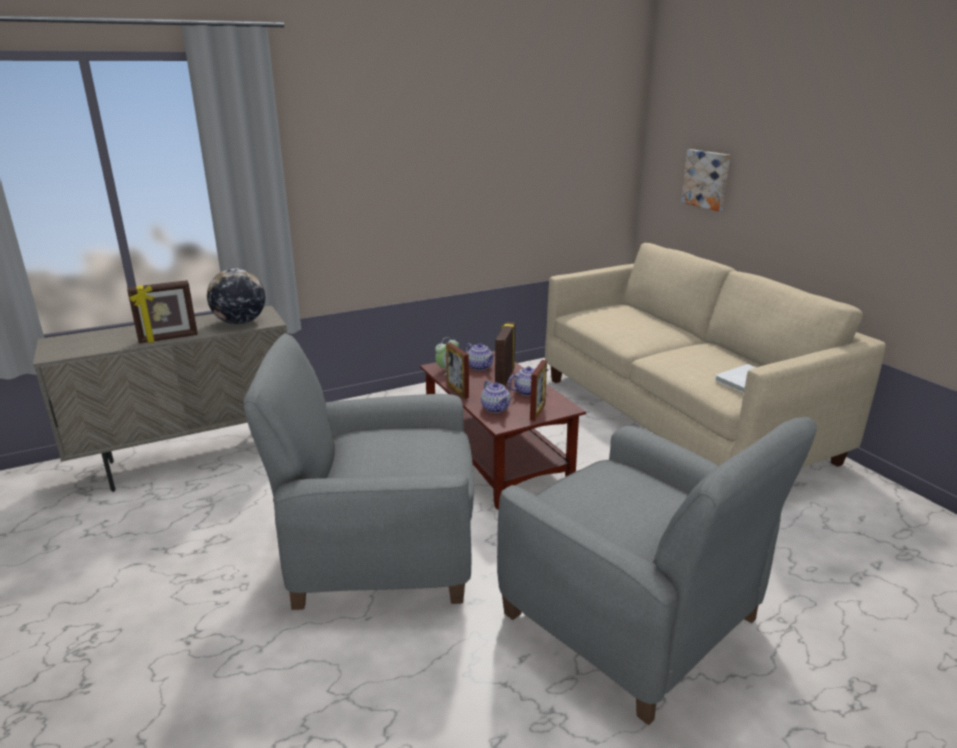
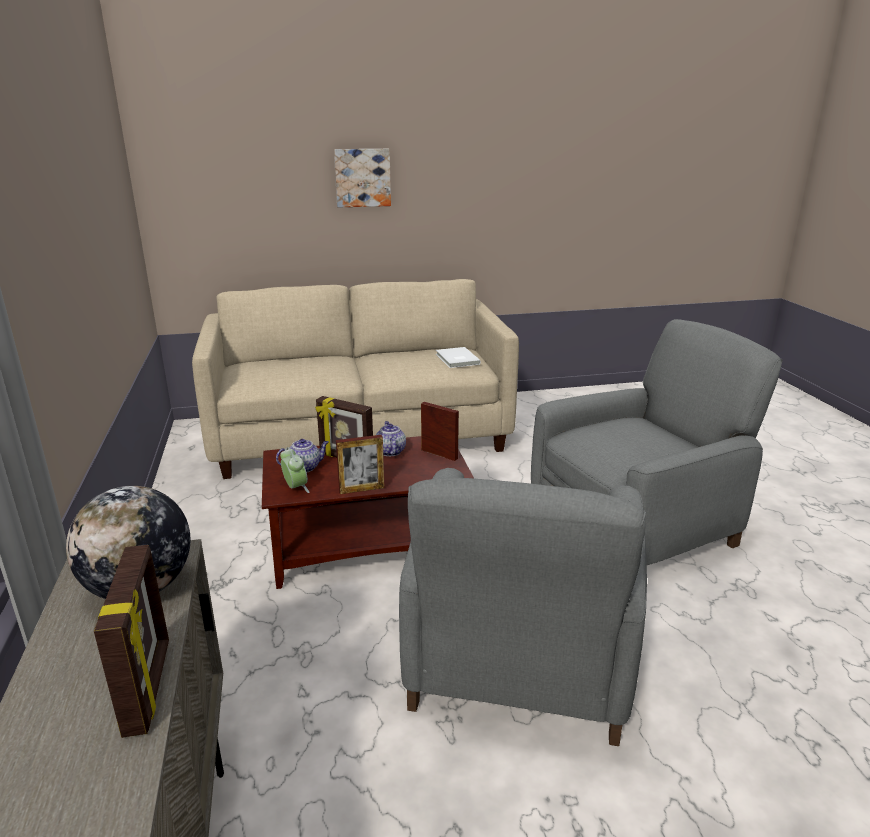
camera: 75 degrees left, 0 degrees up
(496, 409) = (420, 474): teapot -> none
(707, 179) = (254, 212): picture -> picture (362, 177)

